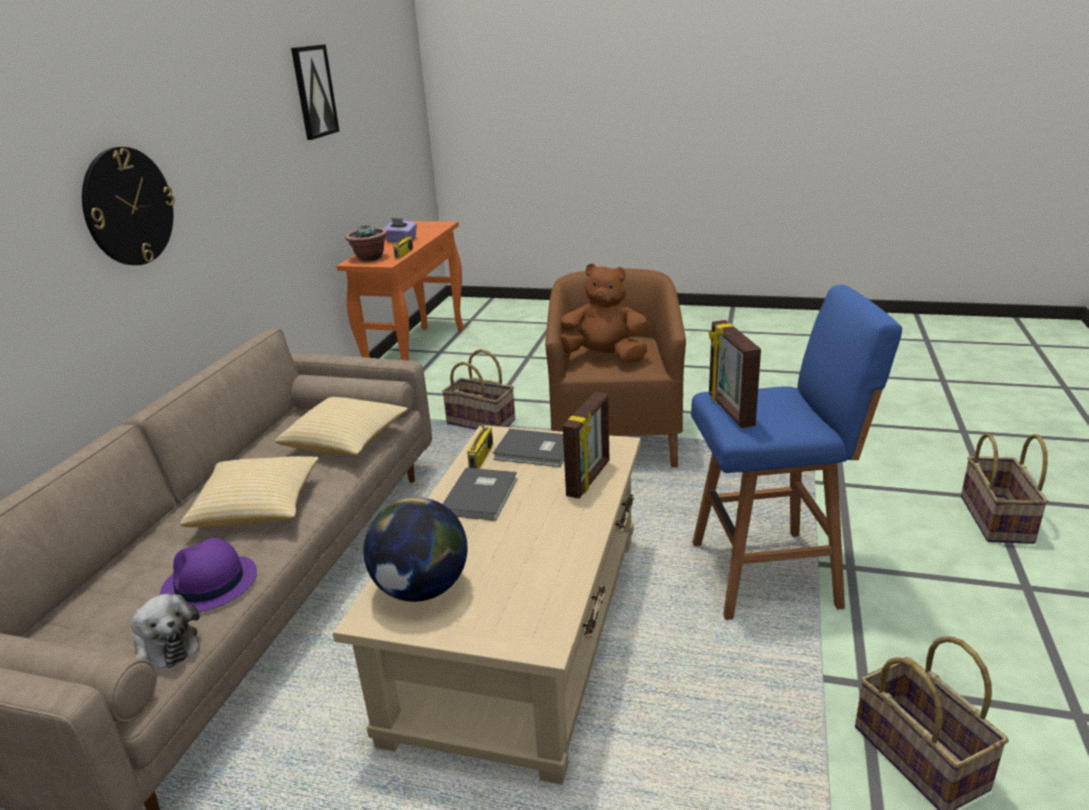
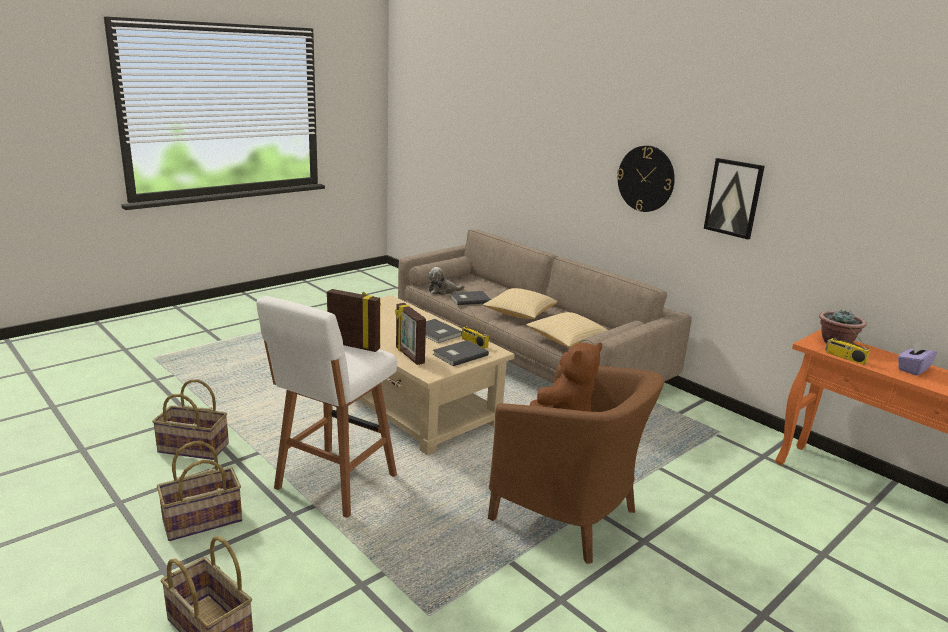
camera: 120 degrees right, 5 degrees down
(209, 584) = (469, 299): purple hat -> grey book
(314, 91) = (895, 177): picture -> picture (734, 198)
(422, 589) = (389, 308): globe -> none
(482, 421) = (663, 469): basket -> basket (202, 521)
(770, 573) = (333, 483): blue stool -> white stool

